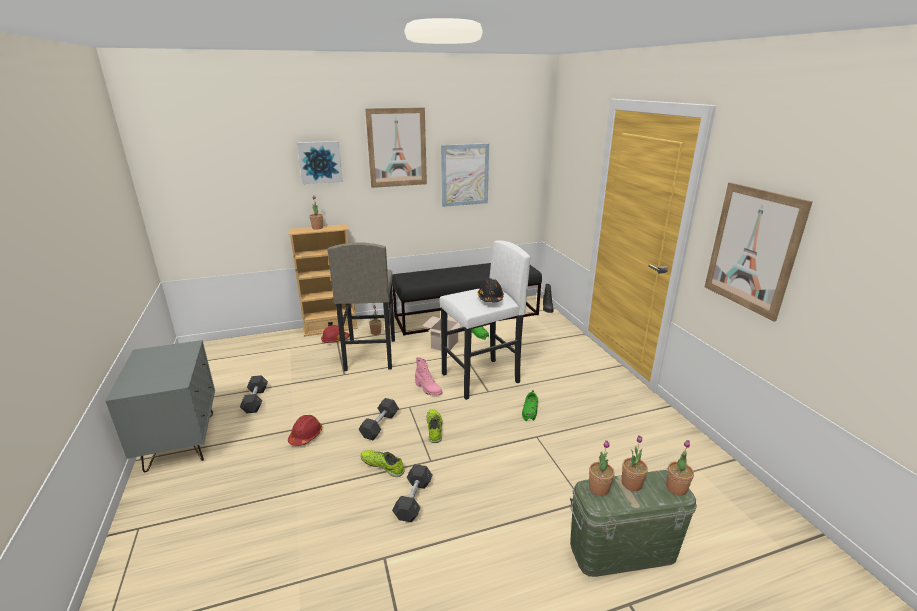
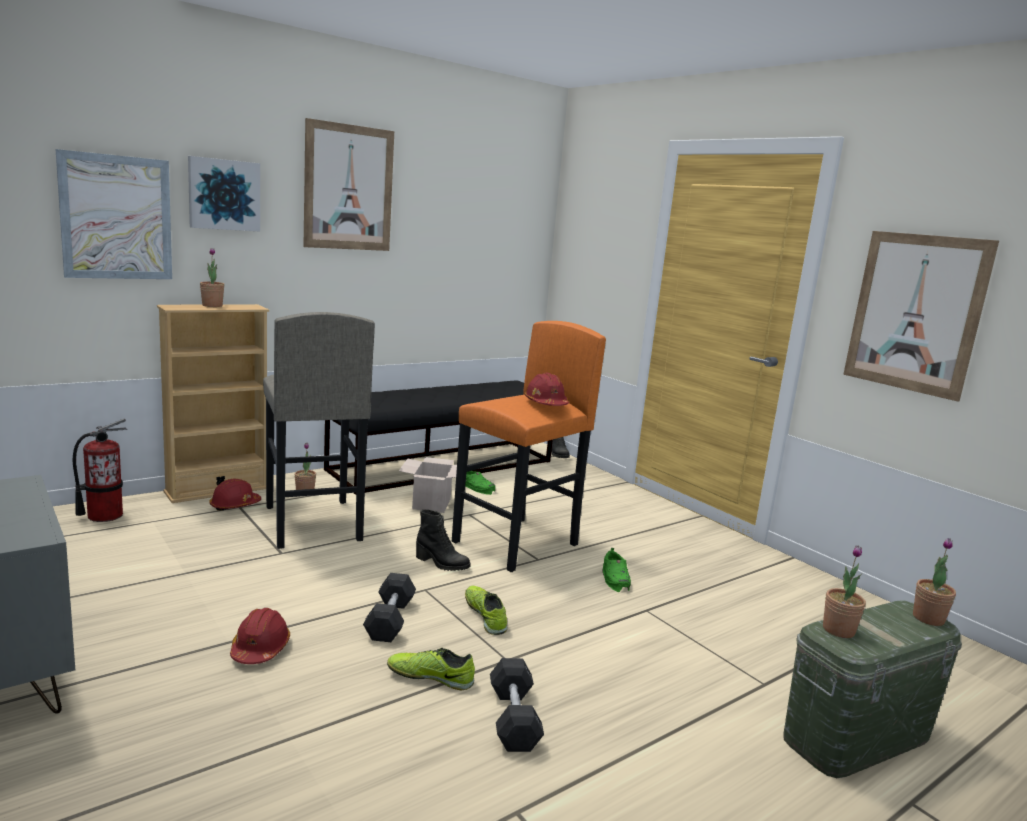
camera: 20 degrees left, 10 degrees down
(255, 400) = (125, 604): grey dumbbell -> none
(269, 342) = (104, 515): none -> fire extinguisher
(428, 389) = (441, 564): pink boot -> black boot
(465, 175) = (443, 243): picture -> picture (116, 217)
(481, 378) = (517, 544): white stool -> orange stool
(490, 298) = (545, 403): black hard hat -> red hard hat
(631, 484) = (873, 620): potted plant -> none

